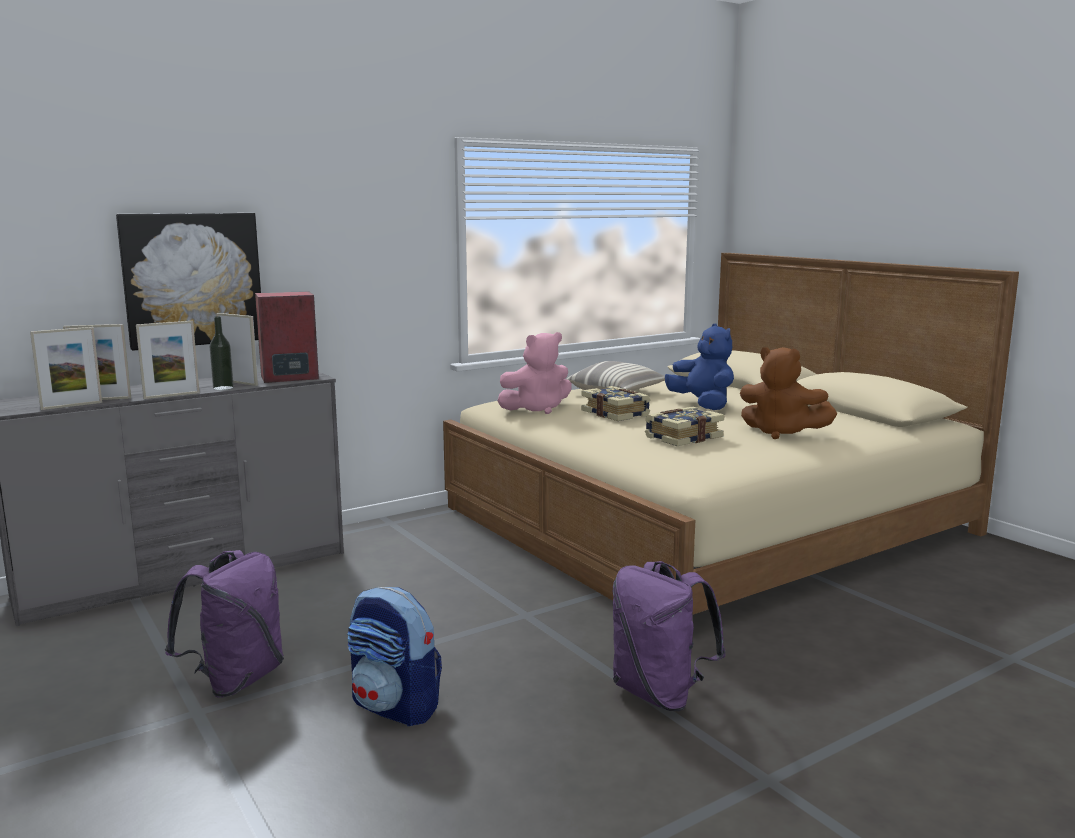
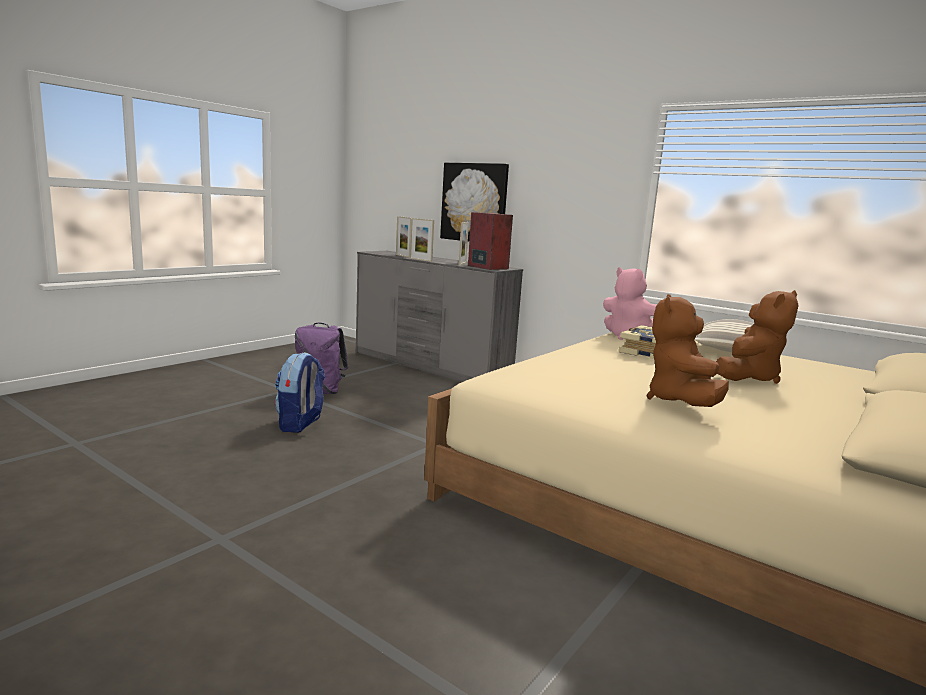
camera: 70 degrees right, 0 degrees up
(71, 406) = (386, 255): picture frame -> none
(223, 388) = (446, 263): bottle -> none
(660, 694) = (336, 495): purple backpack -> none
(682, 437) = (598, 369): book -> none
(702, 405) = (748, 377): blue plush toy -> brown plush toy

